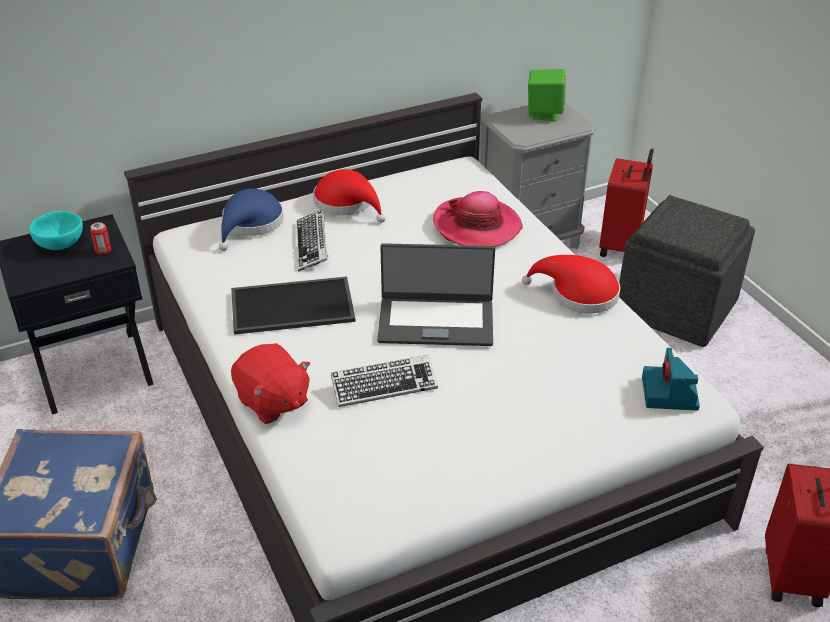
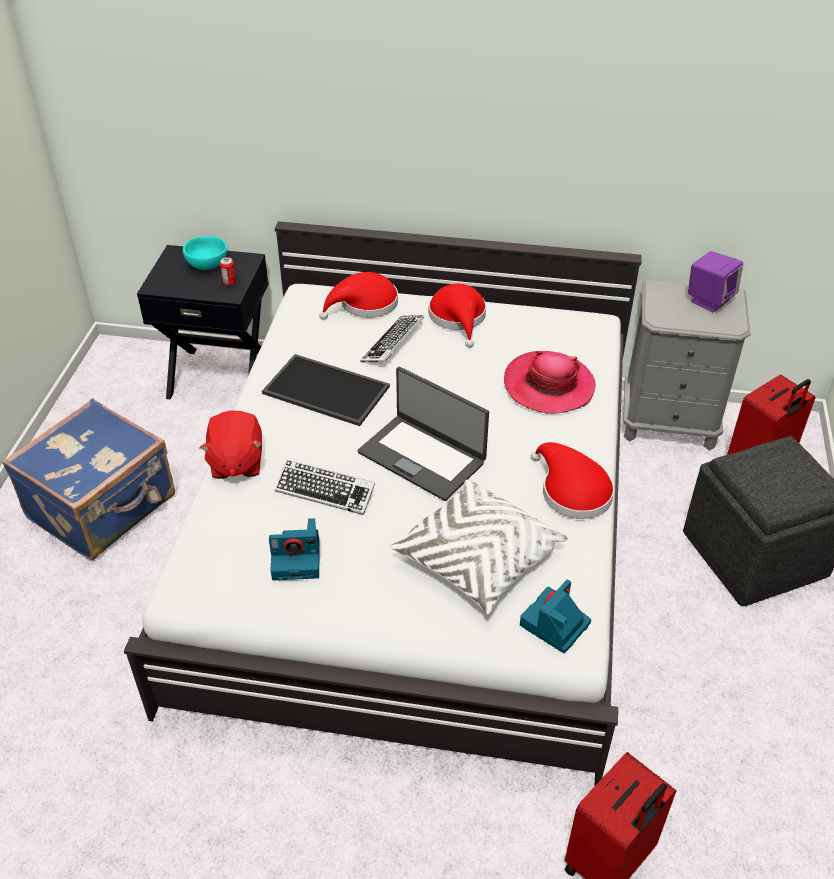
camera: 35 degrees right, 5 degrees up
(251, 224) = (364, 305): blue hat -> red hat
(420, 450) = (297, 559): none -> camera
(544, 113) = (709, 300): green speaker -> purple speaker
(563, 377) = (477, 559): none -> white pillow

